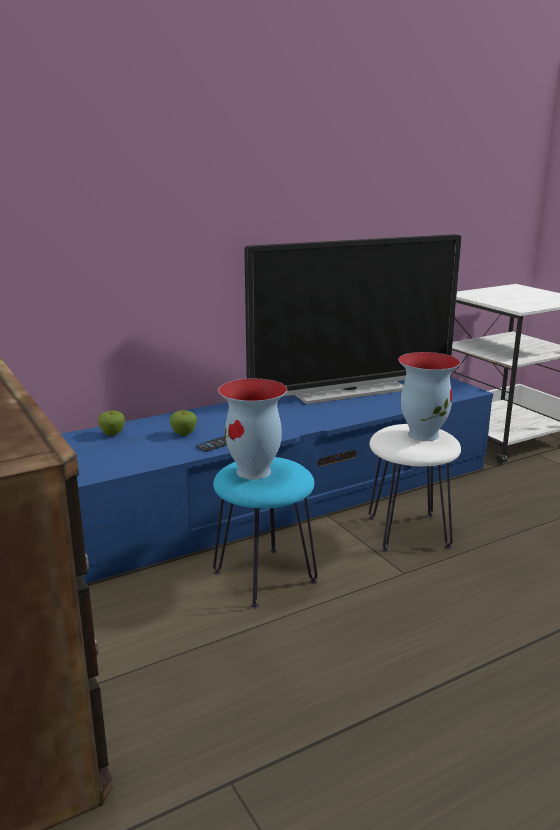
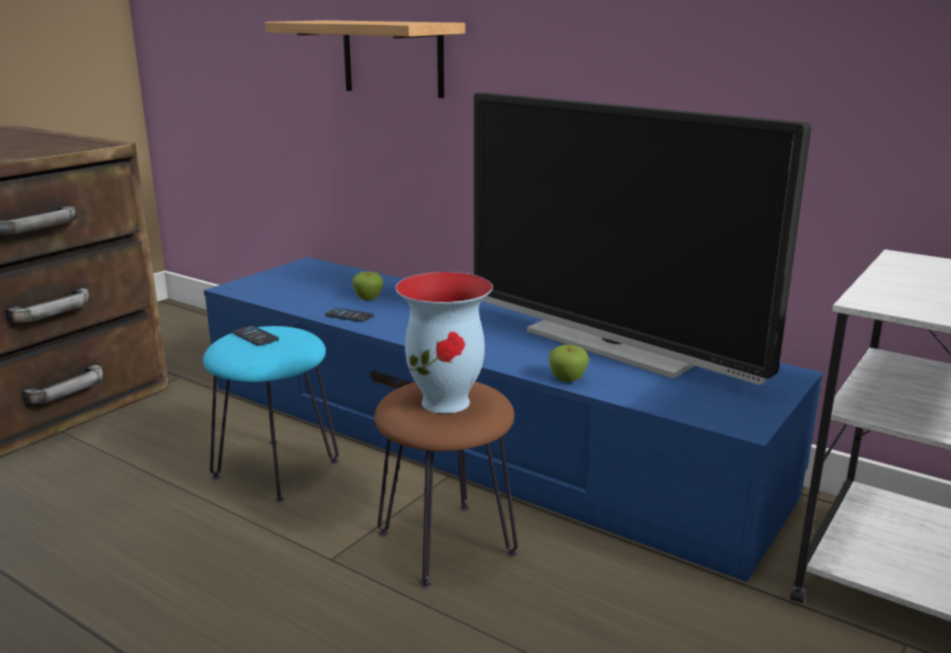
camera: 65 degrees right, 0 degrees up
(112, 434) = (343, 276): apple -> apple (567, 380)
(119, 230) = (392, 58): none -> shelf
(255, 472) = (255, 337): vase -> phone
(408, 532) = (446, 544): white stool -> brown stool

